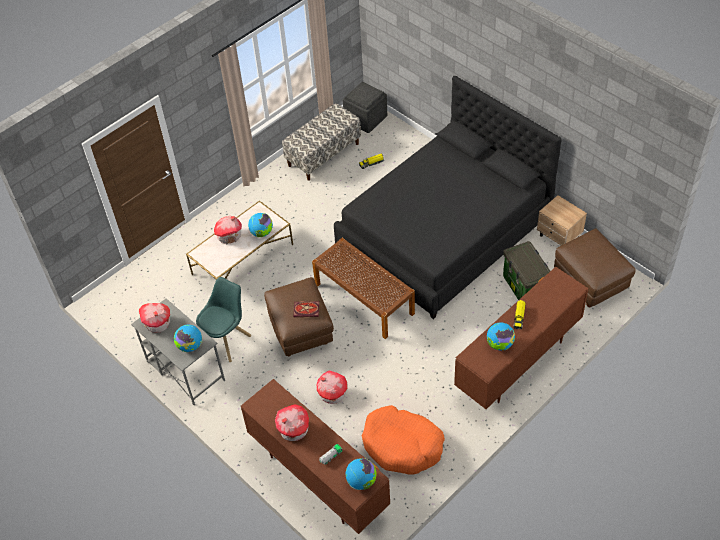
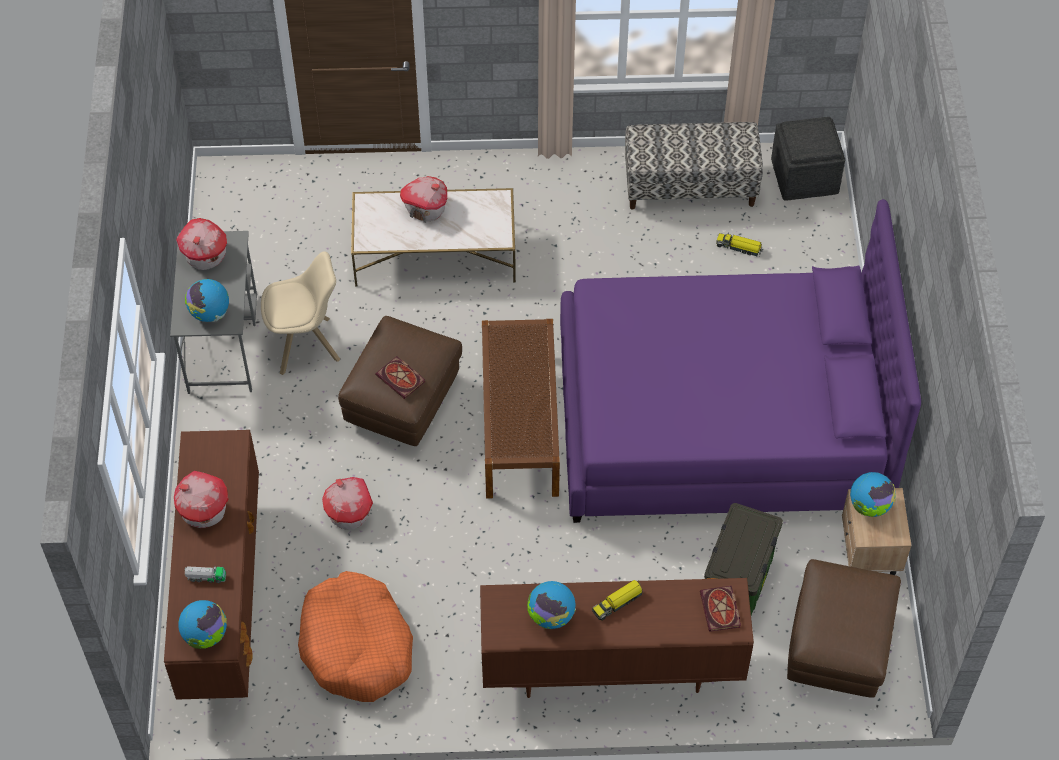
camera: 40 degrees right, 5 degrees up
(227, 341) = (305, 345): turquoise chair -> beige chair
(262, 233) = (467, 235): globe -> globe (869, 506)
(444, 233) = (721, 420): black bed -> purple bed
(562, 286) = (721, 610): none -> book

